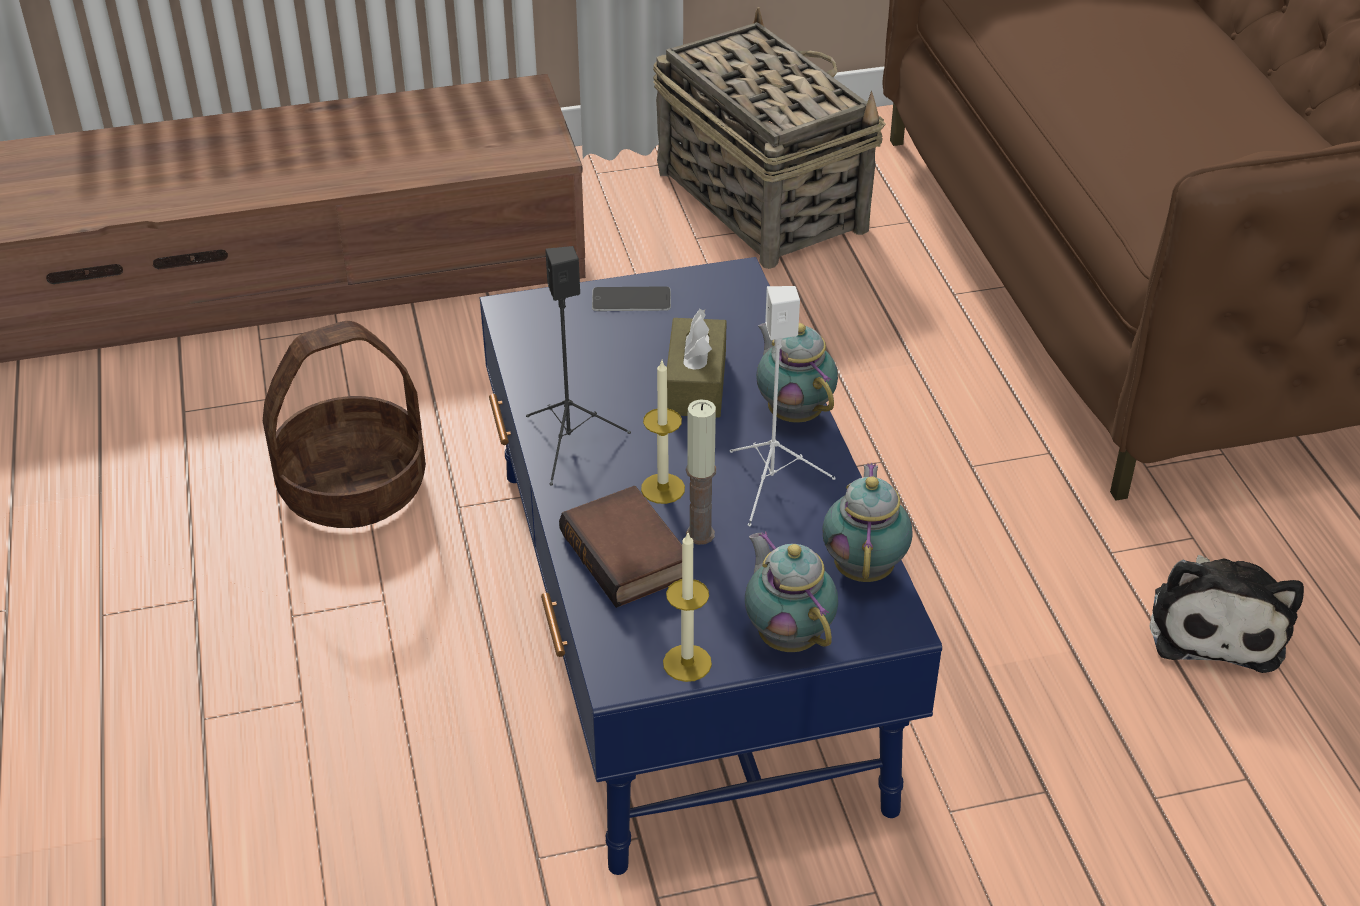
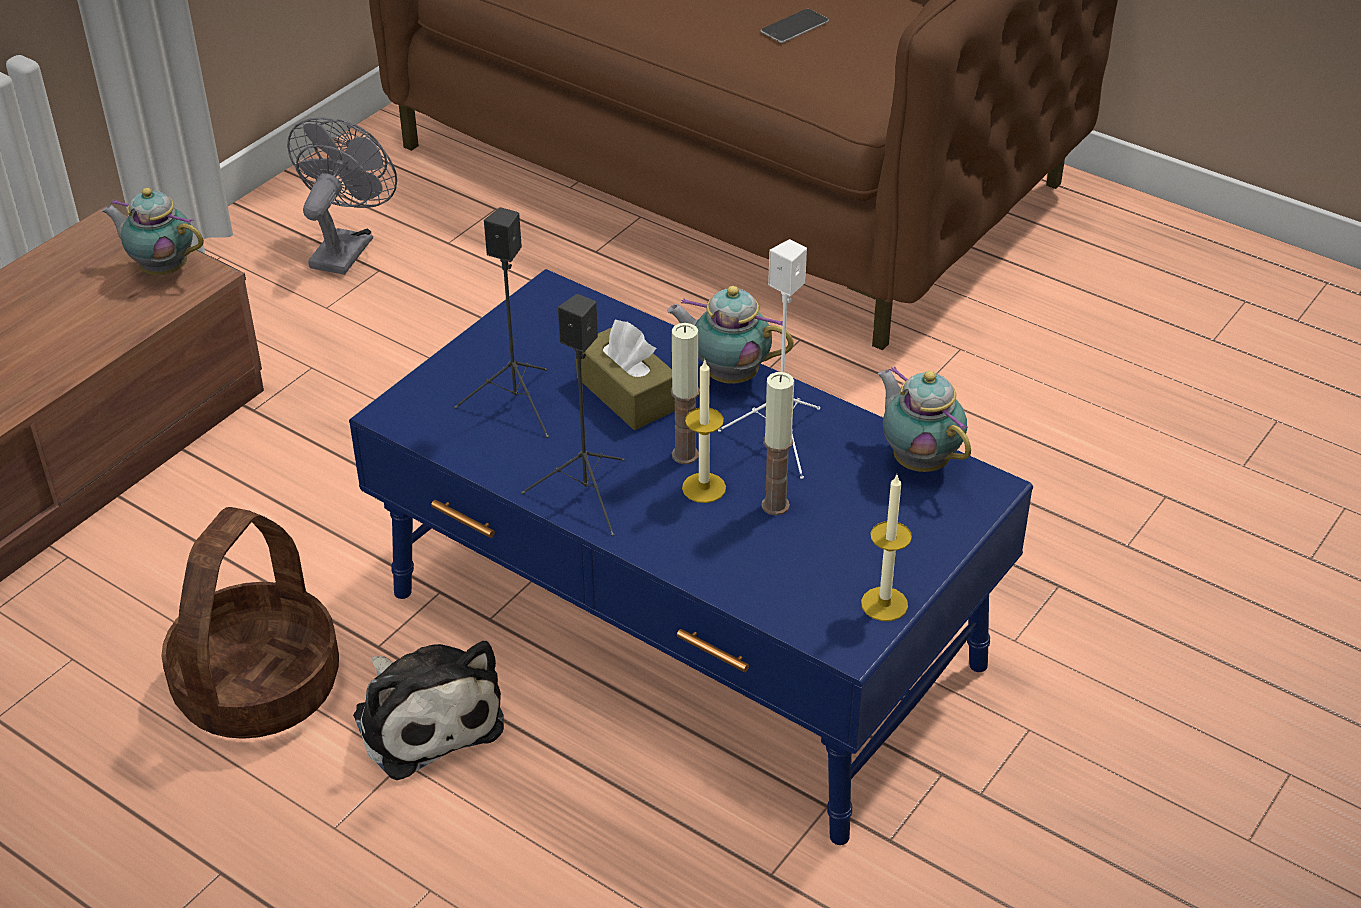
camera: 40 degrees left, 0 degrees up
(605, 348) = (517, 404): none -> black speaker
(629, 556) = (744, 553): book -> none
(631, 299) = (488, 354): phone -> phone (794, 26)
(680, 455) = (685, 455): none -> candle
(760, 199) = (345, 247): basket -> grey fan
(787, 635) = (927, 540): teapot -> teapot (162, 269)
(1216, 624) = (1038, 402): plush toy -> plush toy (426, 717)

